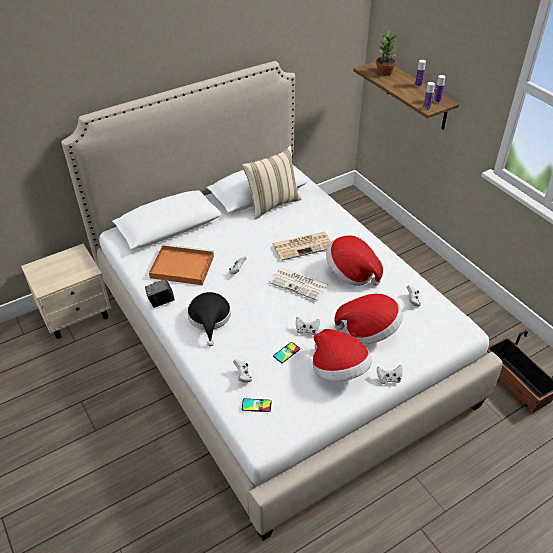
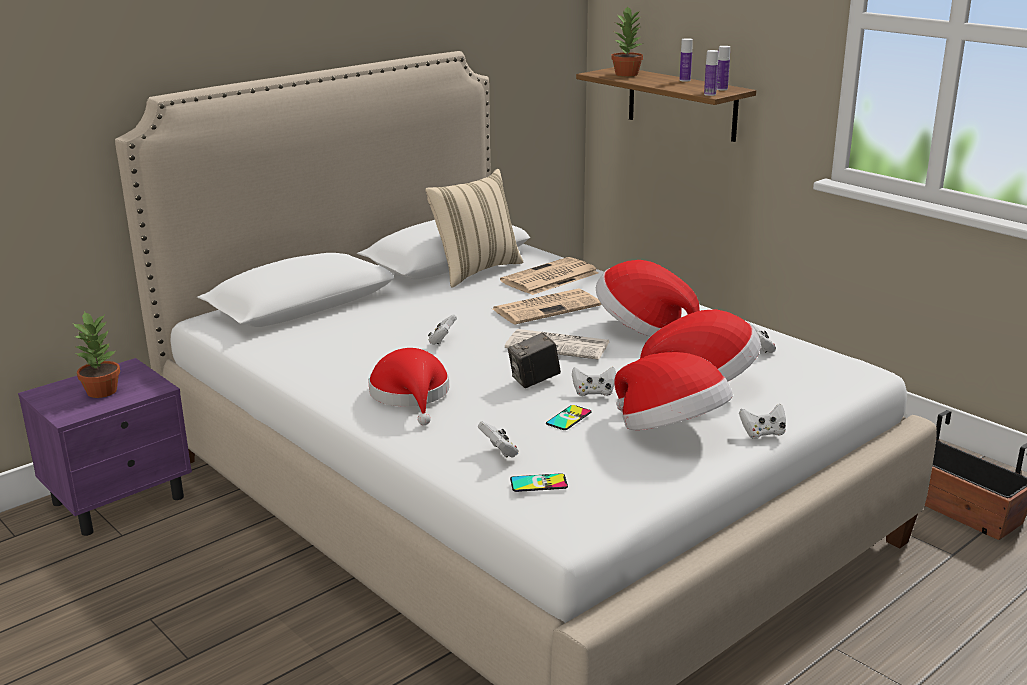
camera: 10 degrees left, 20 degrees down
(62, 270) = (102, 391): none -> potted plant
(77, 315) = (120, 500): beige nightstand -> purple nightstand
(161, 301) = (313, 385): camera -> camera (534, 381)
(181, 267) = (337, 345): orange tray -> none
(210, 318) = (411, 395): black hat -> red hat
(312, 216) = (549, 278): none -> newspaper

